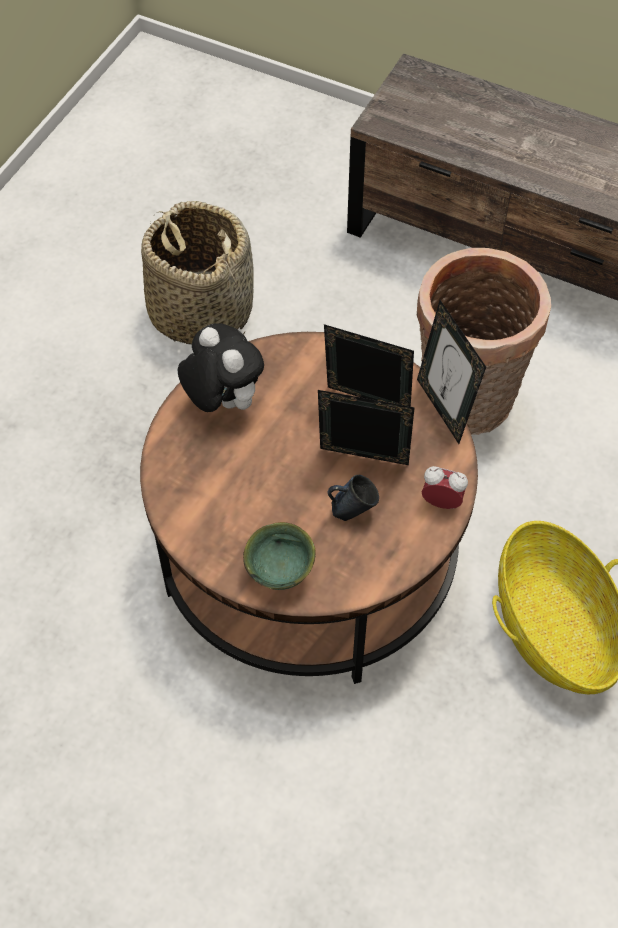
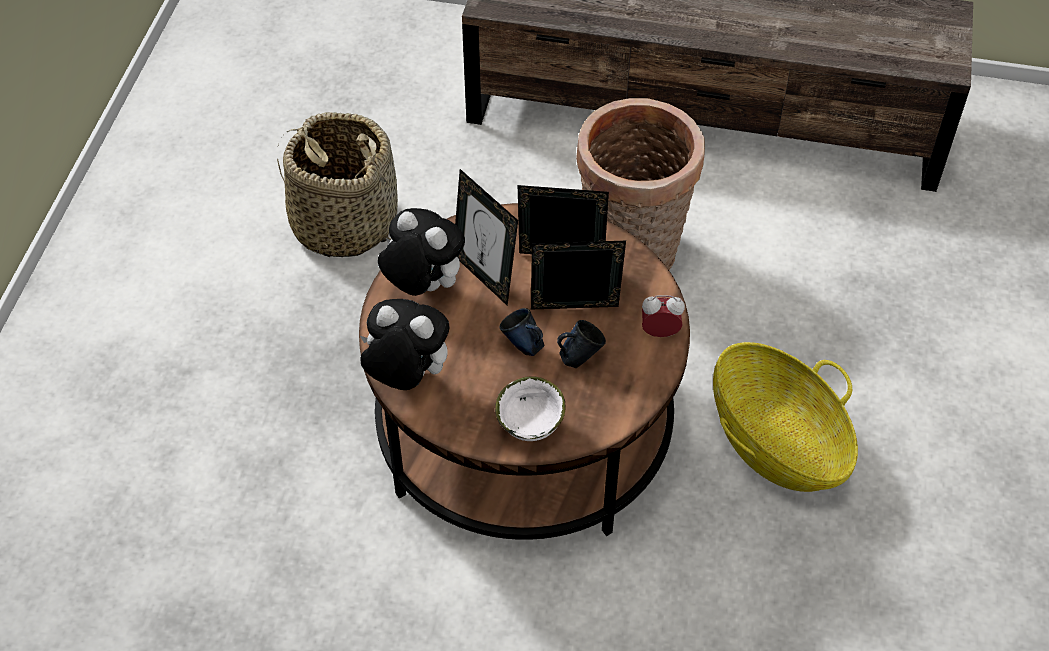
camera: 15 degrees left, 5 degrees down
(176, 491) = (406, 377): none -> plush toy
(282, 572) = (532, 427): green bowl -> white bowl
(300, 486) = (523, 347): none -> blue mug
(444, 408) = (634, 250): picture frame -> picture frame (485, 276)

